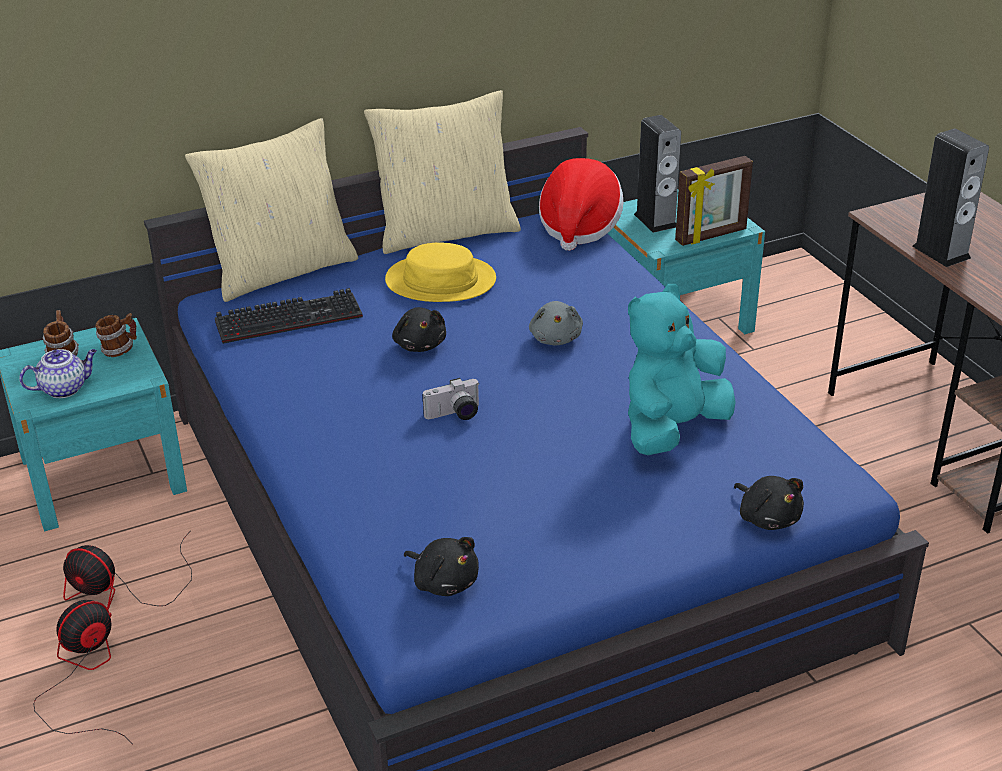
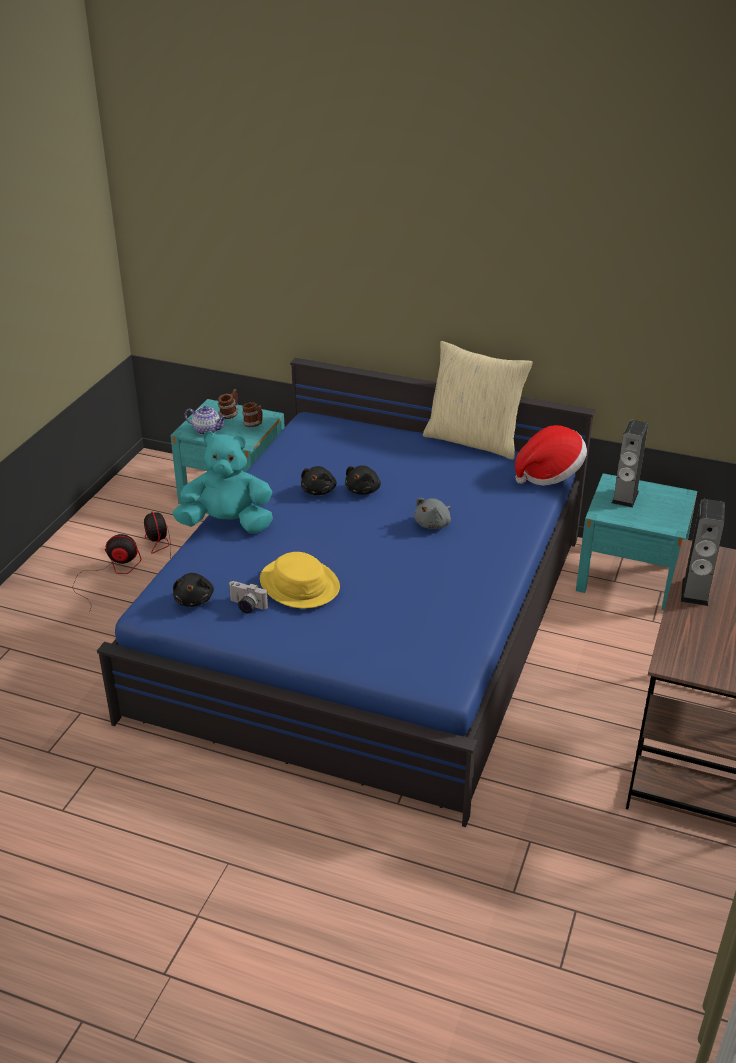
camera: 45 degrees right, 0 degrees up
(281, 270) = (362, 420): beige pillow -> none
(291, 318) = (328, 445): keyboard -> none
(440, 280) = (427, 464): yellow hat -> yellow hat (300, 584)
(454, 415) = (321, 532): camera -> camera (246, 606)
(672, 429) = (410, 601): turquoise plush toy -> turquoise plush toy (227, 524)
(711, 236) = (644, 523): picture frame -> none
(767, 517) = (380, 671): black plush toy -> black plush toy (319, 490)

